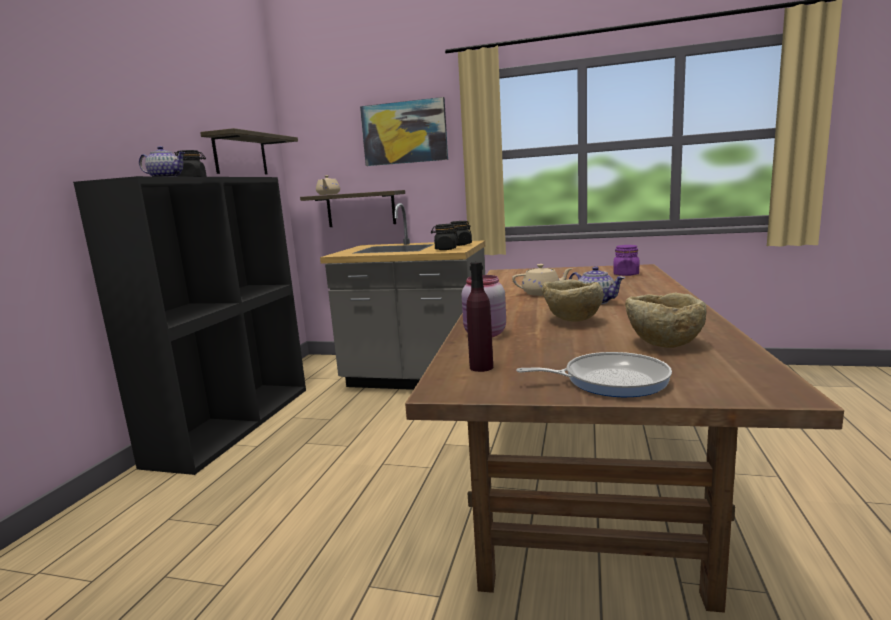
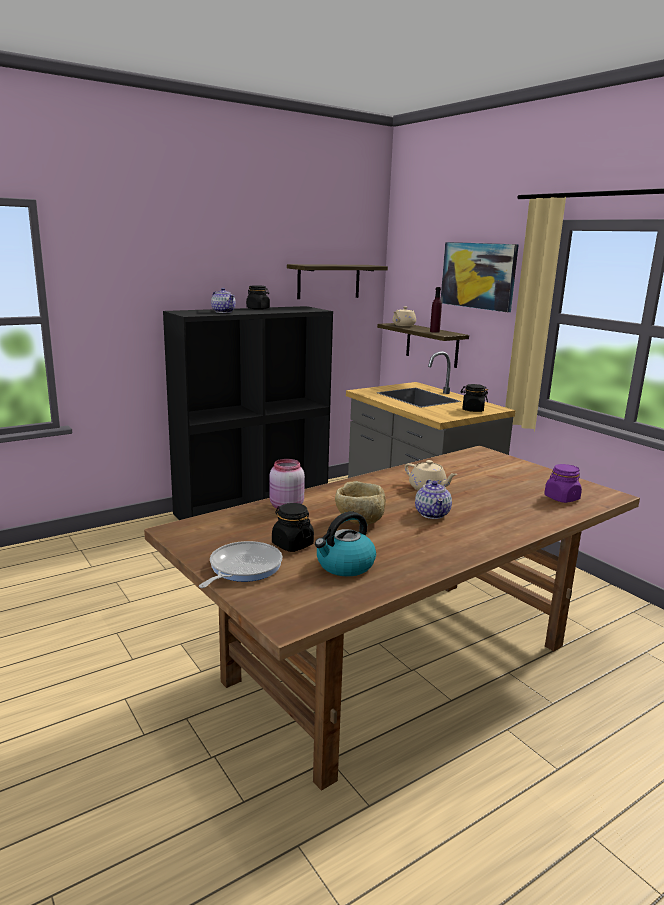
camera: 40 degrees right, 5 degrees up
(445, 249) = (442, 412): black jar -> black jar (292, 544)
(481, 367) = (220, 527): purple bottle -> purple bottle (434, 331)
(609, 381) = (242, 568): frying pan -> frying pan turned 105 degrees counterclockwise
(663, 344) = (344, 565): beige bowl -> kettle

